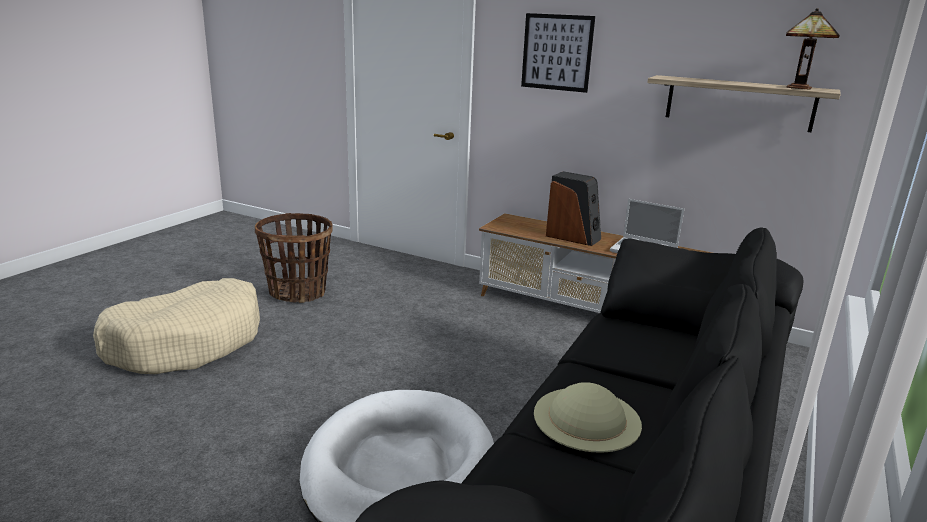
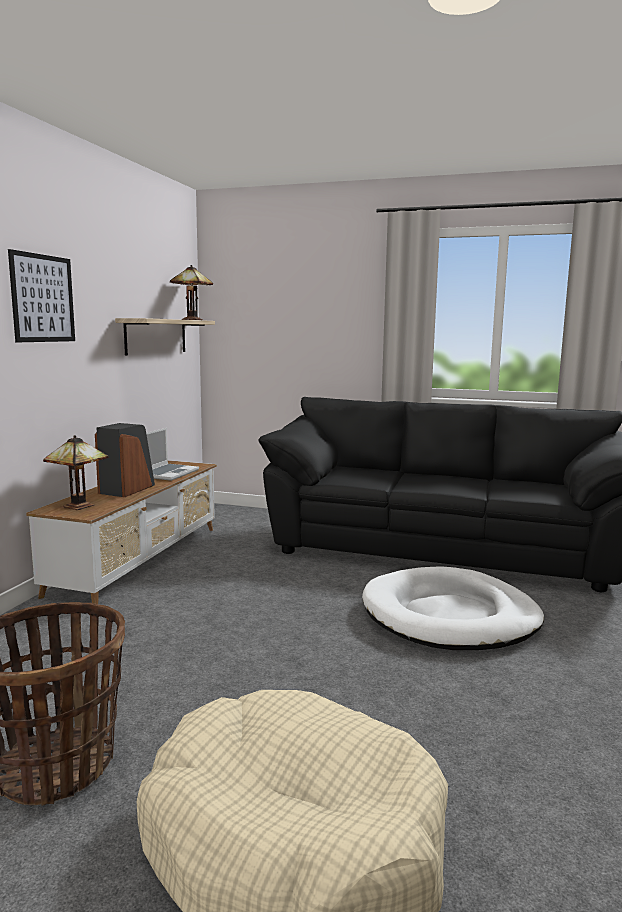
camera: 100 degrees left, 10 degrees down
(518, 225) = (81, 506): none -> table lamp
(586, 418) = (459, 485): beige hat -> none

